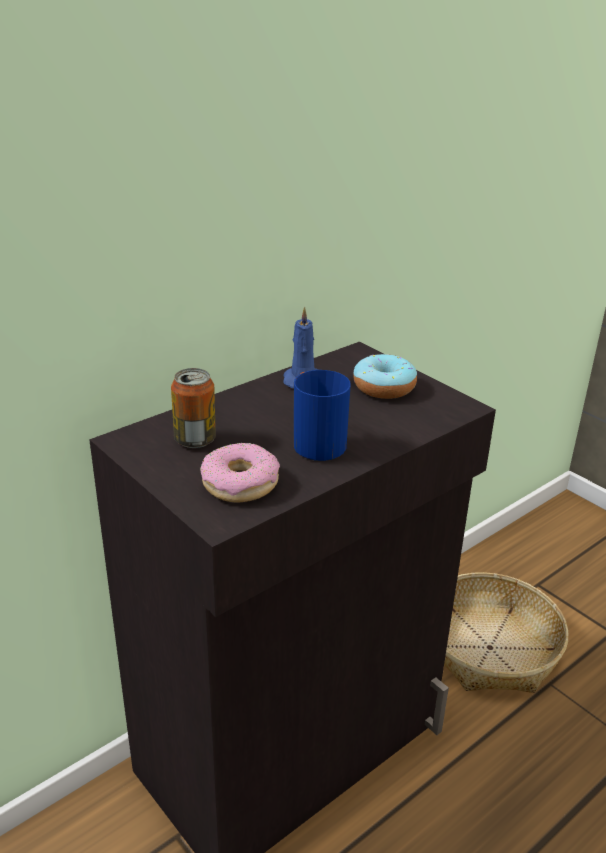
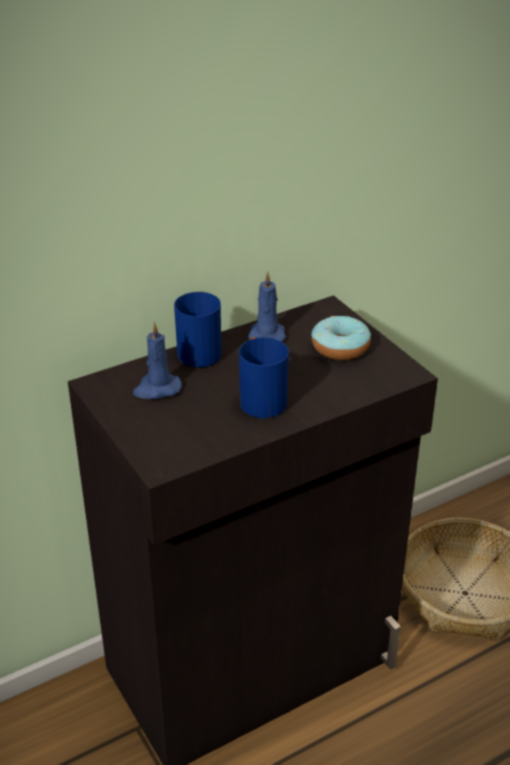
camera: 10 degrees right, 5 degrees up
(195, 440) = (156, 389): can -> blue candle
(235, 399) = (201, 350): none -> blue mug
(240, 483) = (185, 433): donut -> none

